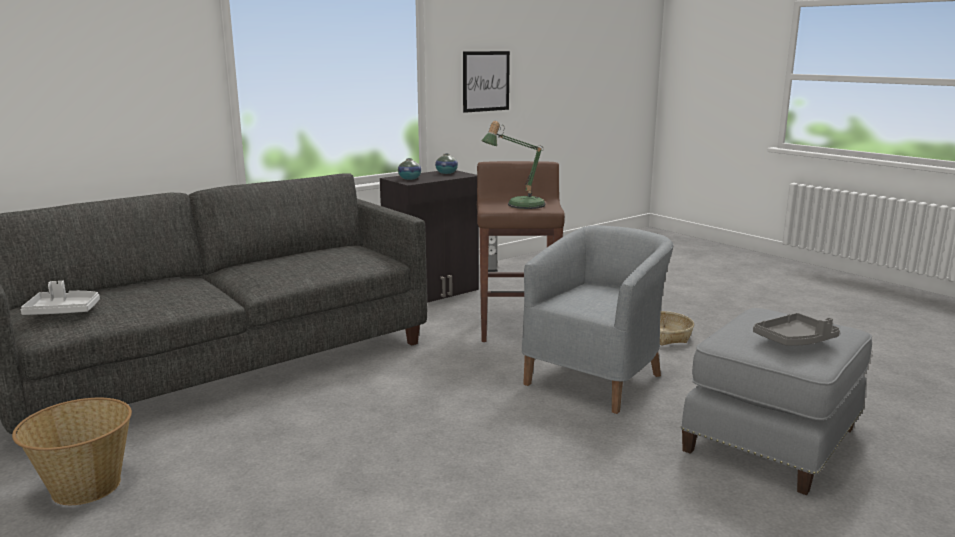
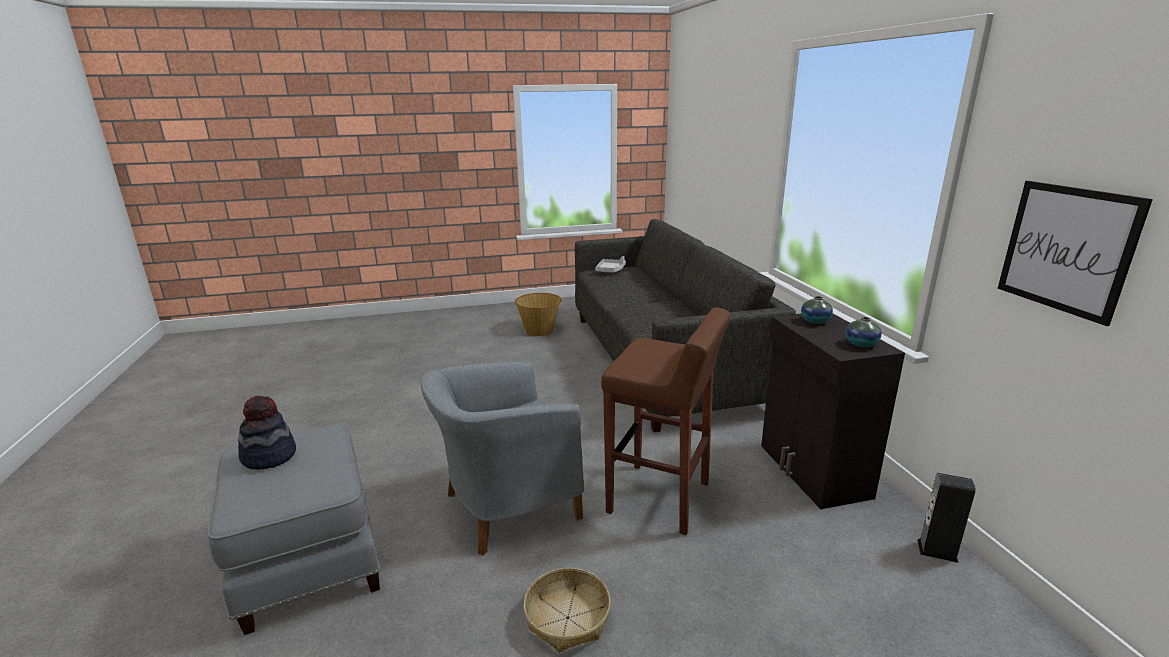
camera: 115 degrees right, 5 degrees up
(520, 205) = (646, 356): table lamp -> none
(597, 378) = (506, 507): grey armchair -> grey armchair turned 90 degrees clockwise
(795, 340) = (269, 456): grey tray -> hat

